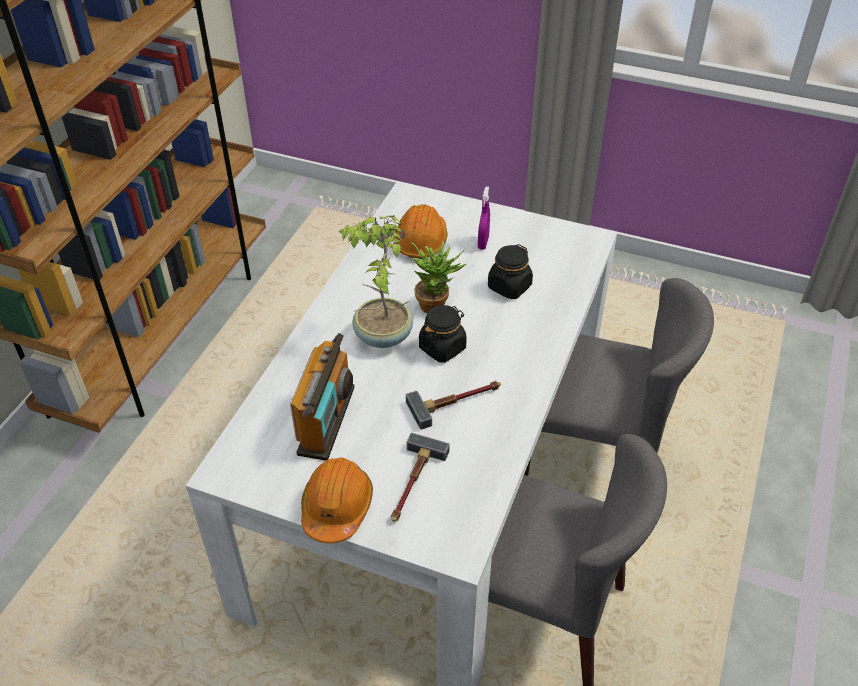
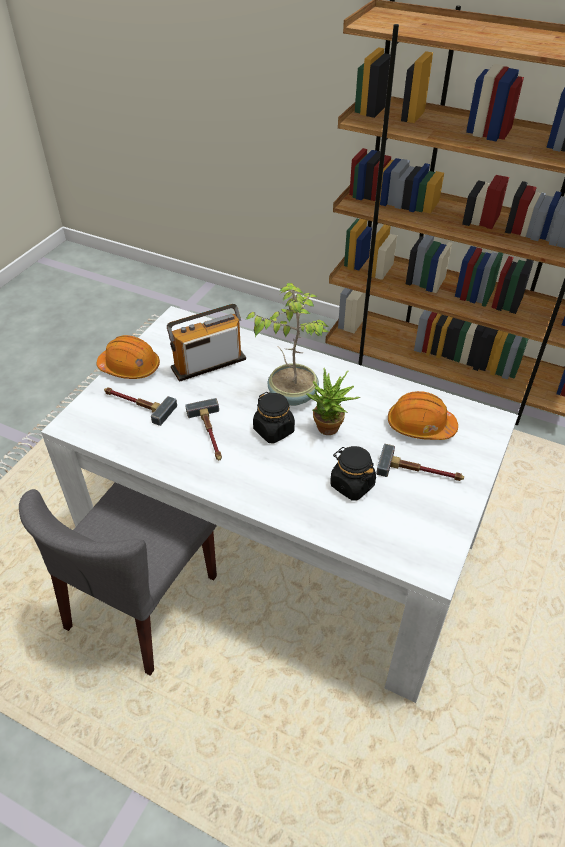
camera: 95 degrees right, 0 degrees up
(326, 420) = (208, 364): radio -> radio turned 135 degrees clockwise
(483, 243) = (420, 472): purple spray bottle -> hammer
(594, 457) = (295, 680): grey chair -> none

